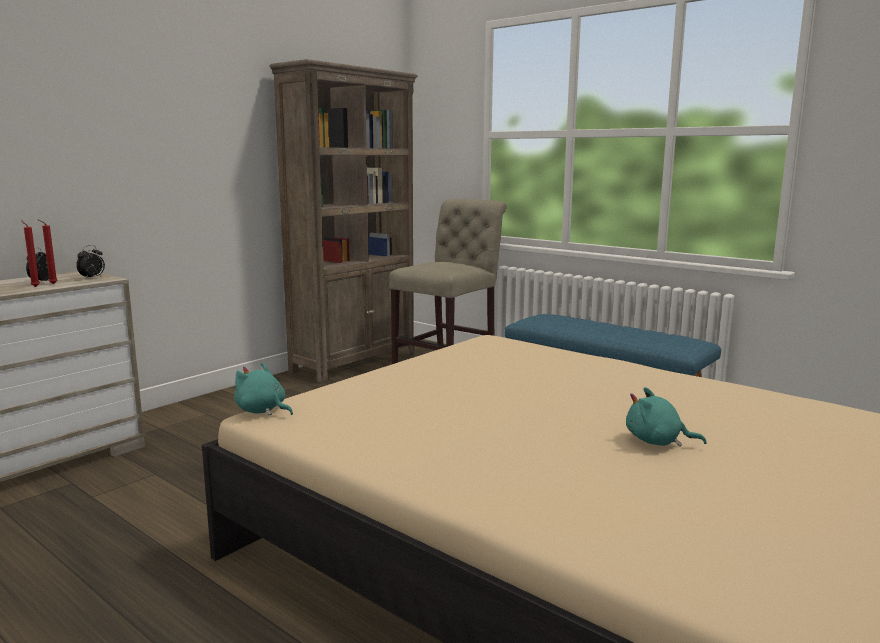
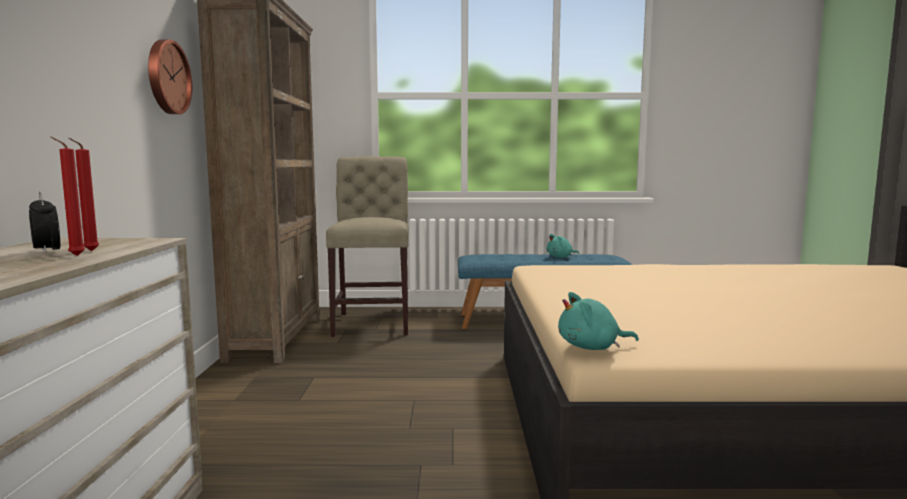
camera: 40 degrees left, 5 degrees down
(92, 278) = (122, 241): alarm clock -> none
(232, 147) = (167, 77): none -> wall clock
(657, 442) = (847, 295): turquoise plush toy -> turquoise plush toy (561, 257)

